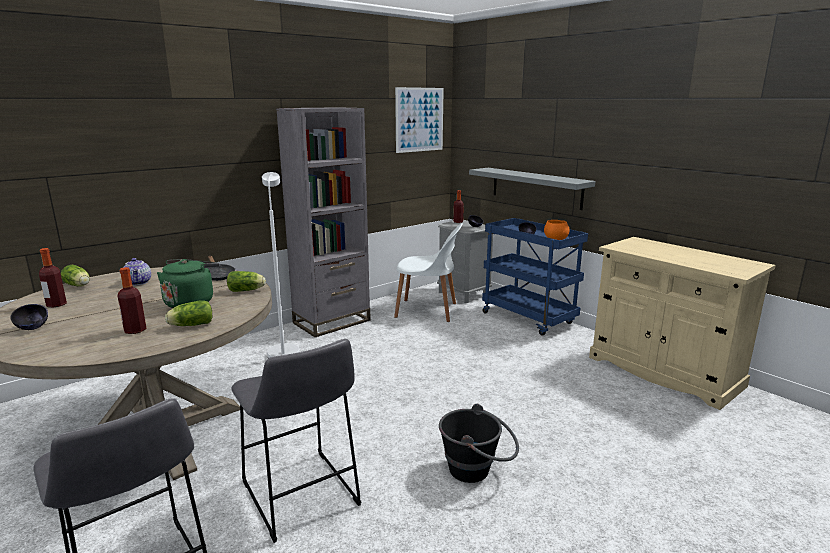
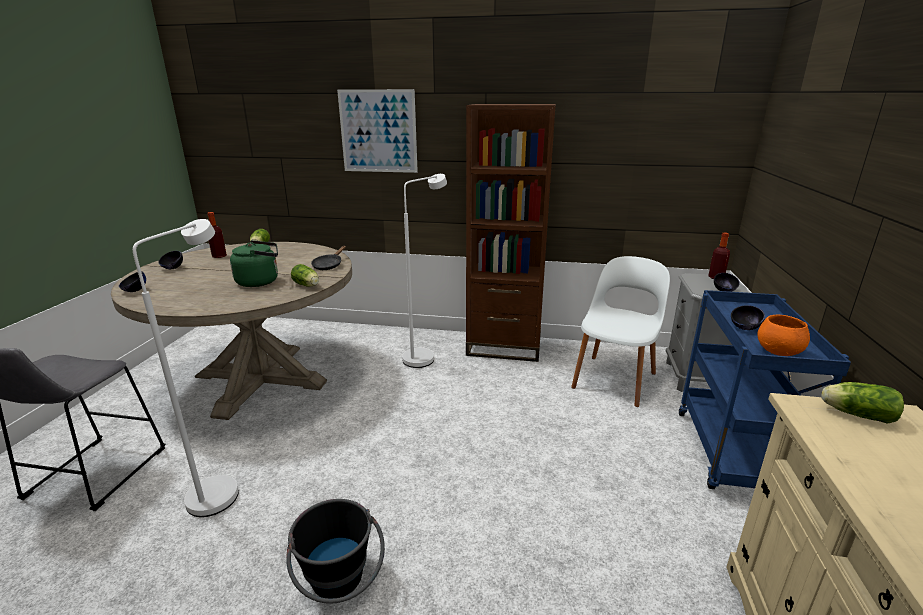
camera: 50 degrees right, 5 degrees up
(62, 353) = (135, 291): none -> black bowl
(135, 330) = (188, 290): bottle -> none
(139, 282) = (284, 254): teapot -> none
(190, 325) = (211, 300): lettuce -> lettuce (855, 414)
(301, 498) = (222, 488): grey stool -> white floor lamp
(332, 322) = (504, 347): grey bookcase -> brown bookcase
(419, 119) = (693, 123): picture -> picture (378, 131)
(428, 311) = (615, 379): white chair -> white chair turned 120 degrees counterclockwise
(536, 187) = (815, 254): grey shelf -> none

